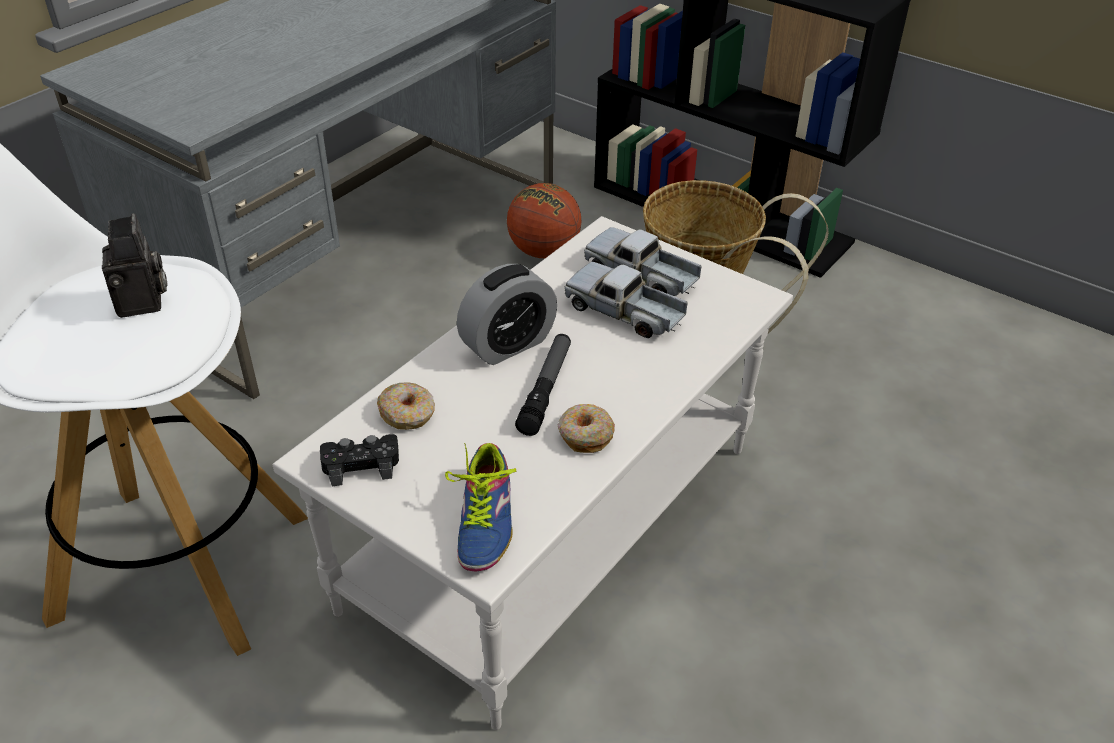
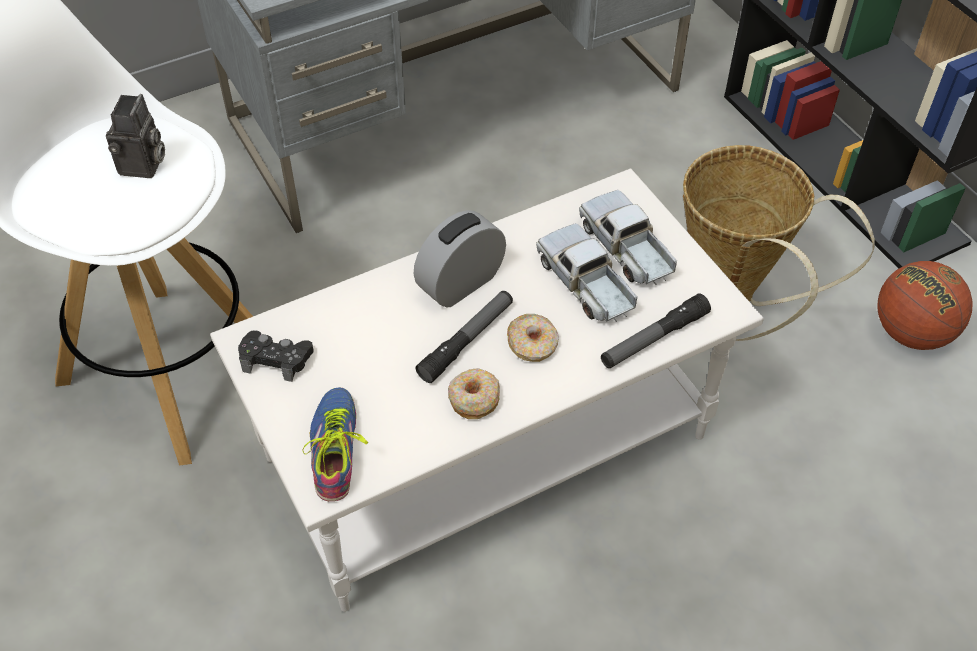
camera: 25 degrees right, 10 degrees up
(407, 414) = (338, 324): donut -> donut (532, 344)
(480, 521) = (340, 448): shoe -> shoe turned 150 degrees clockwise
(508, 344) = (461, 283): alarm clock -> alarm clock turned 150 degrees clockwise
(544, 251) = (632, 158): basketball -> basketball (911, 333)
(714, 337) = (654, 338): none -> flashlight

